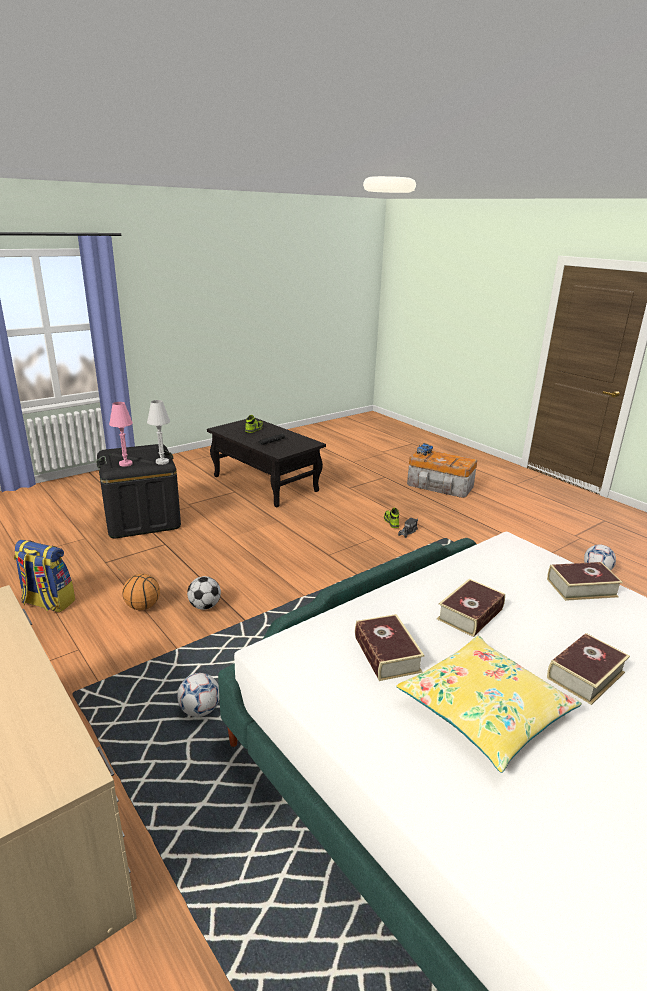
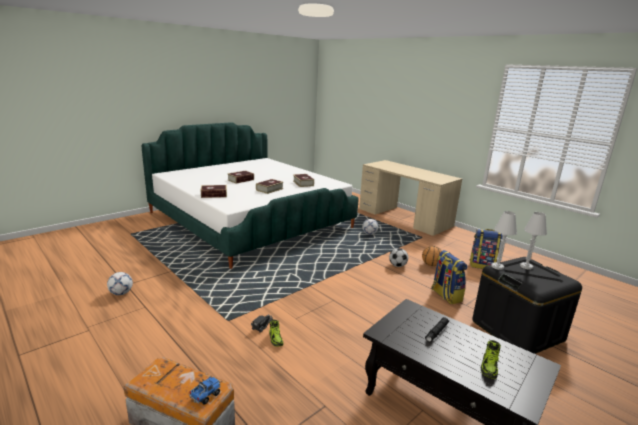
camera: 175 degrees right, 5 degrees down
(125, 464) = (526, 266): pink table lamp -> white table lamp
(178, 555) = (445, 295): none -> backpack
(485, 710) = (277, 176): yellow pillow -> none

